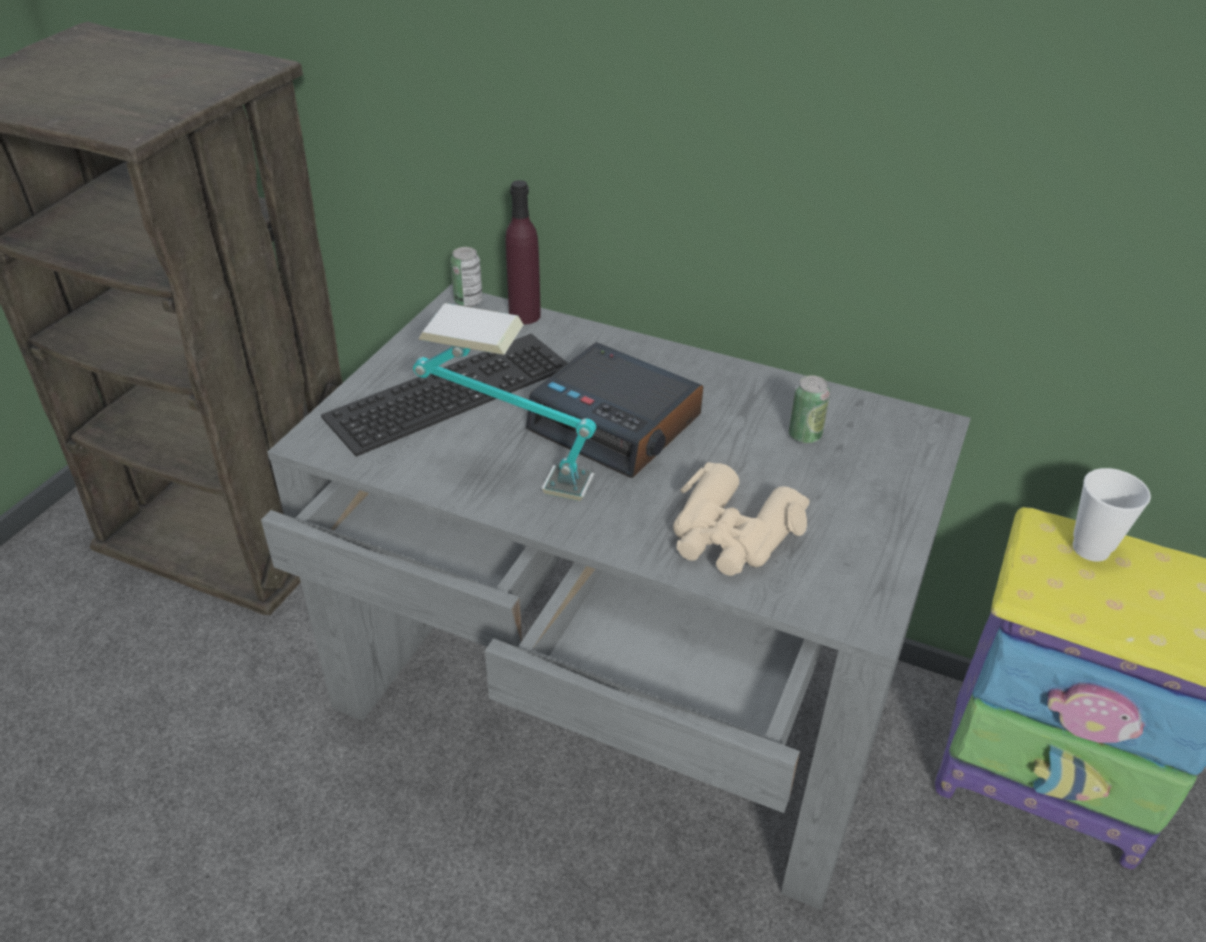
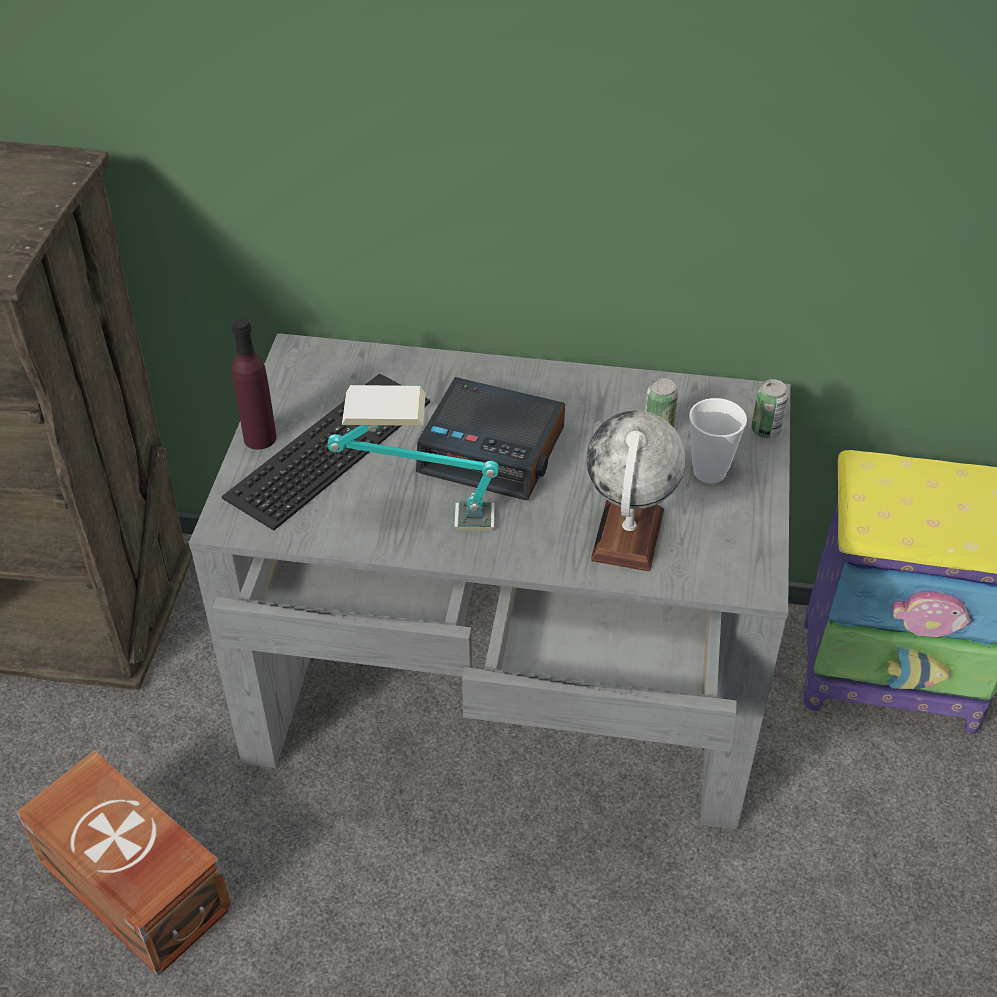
camera: 15 degrees left, 5 degrees up
(180, 807) = (133, 888): none -> brown storage box
(468, 301) = (303, 349): can -> can (766, 430)
(524, 315) = (364, 354): purple bottle -> purple bottle (260, 438)
(731, 535) = (628, 535): beige binoculars -> globe
(1090, 549) = (905, 478): cup -> cup (709, 472)

